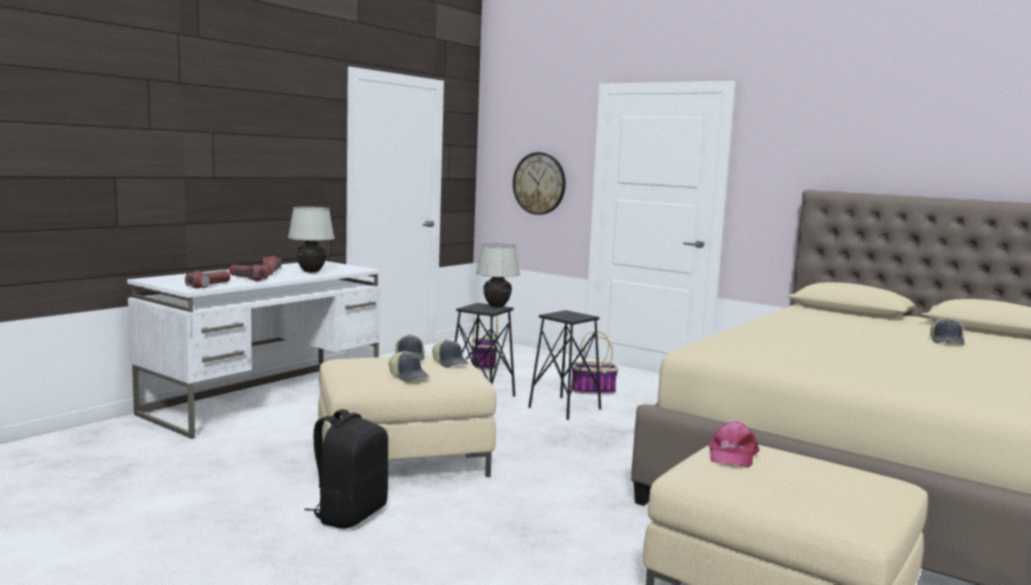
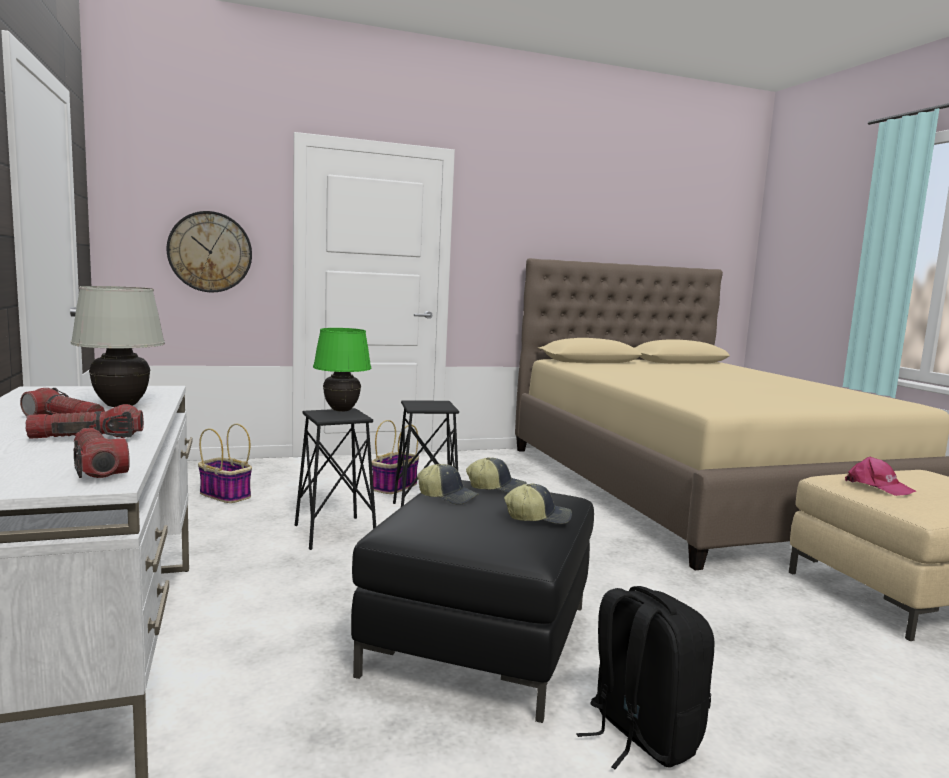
camera: 55 degrees left, 0 degrees up
(403, 459) = (479, 638): beige ottoman -> black ottoman
(496, 306) = (341, 410): white table lamp -> green table lamp
(947, 342) = (709, 372): cap -> none

